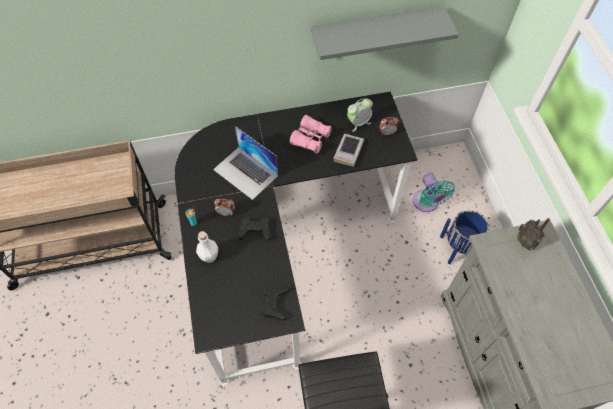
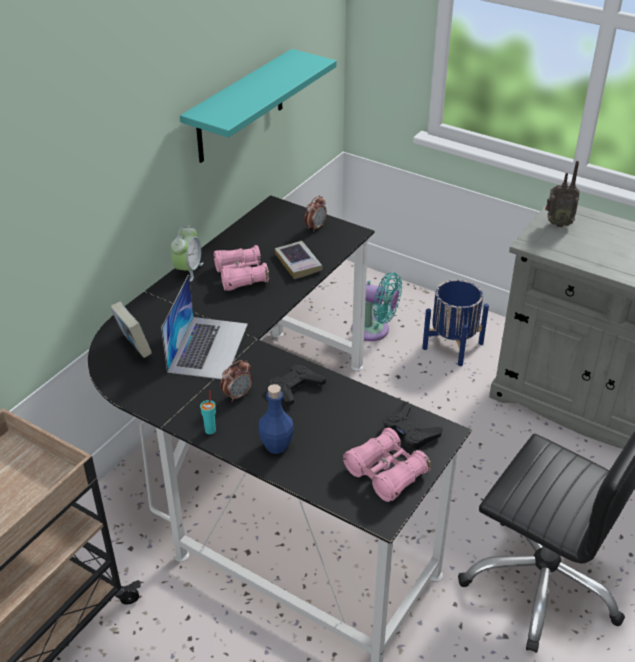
camera: 45 degrees left, 20 degrees down
(209, 256) = (276, 446): white bottle -> blue bottle
(215, 146) = (133, 347): none -> book
(236, 316) = (386, 473): none -> pink binoculars
(245, 172) = (208, 347): laptop -> laptop turned 75 degrees counterclockwise
(358, 123) = (274, 235): alarm clock -> alarm clock (188, 270)
(376, 32) = (240, 107): grey shelf -> turquoise shelf

